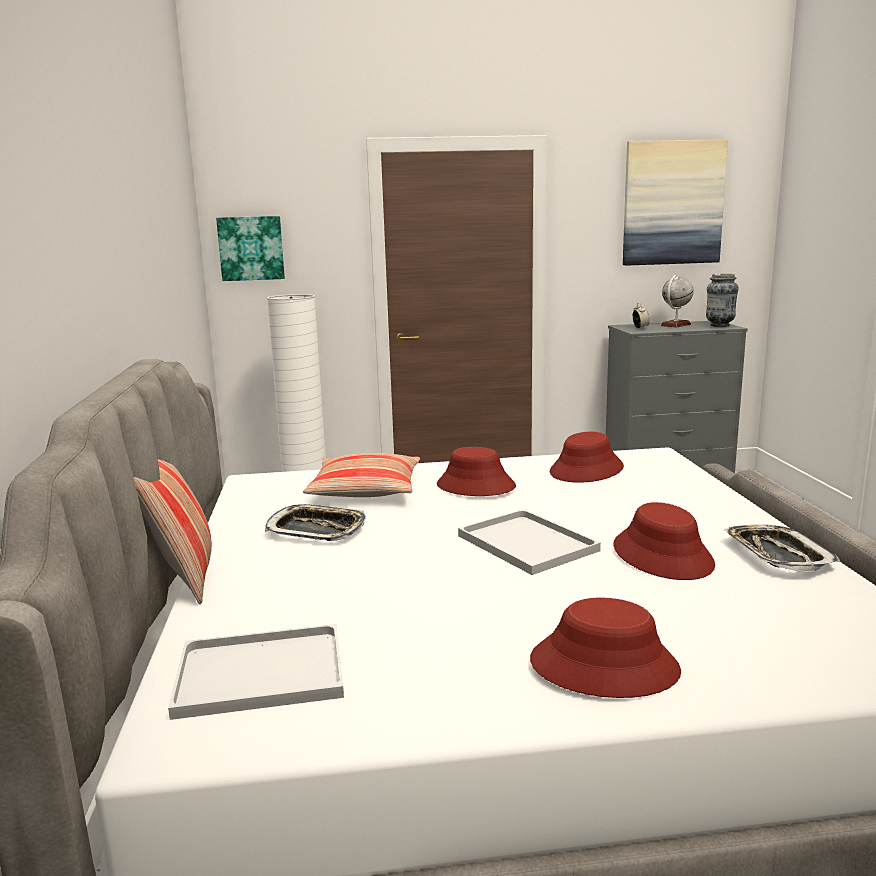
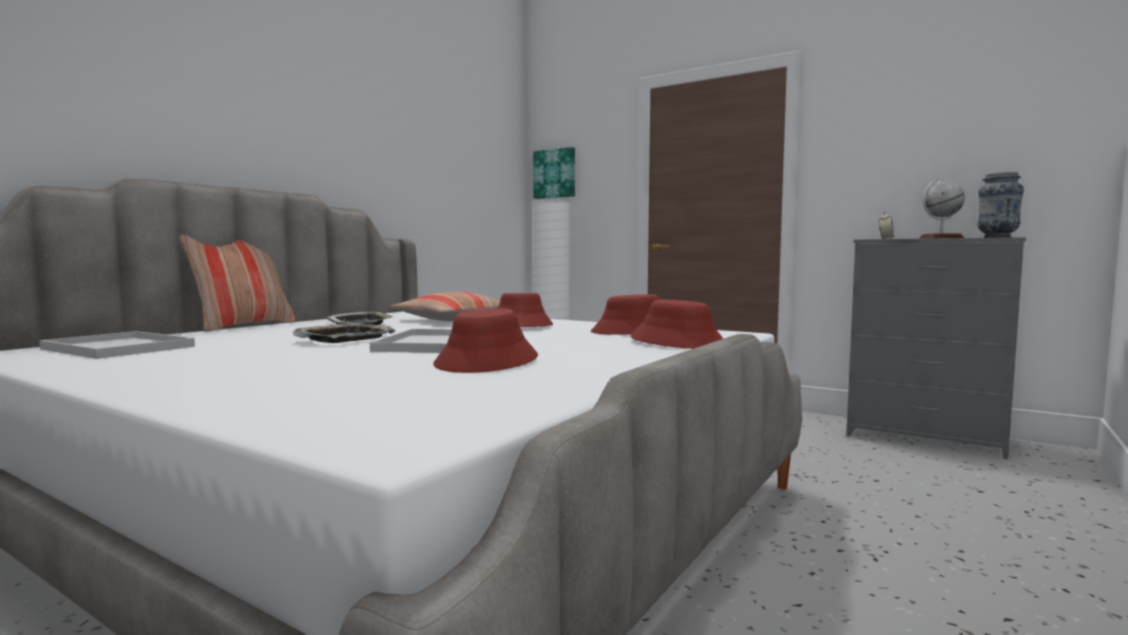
camera: 40 degrees right, 10 degrees down
(604, 666) = (216, 380): red hat -> red hat (678, 342)
(672, 203) = (956, 102): picture -> none
(777, 555) = (579, 378): tray -> tray (345, 339)

